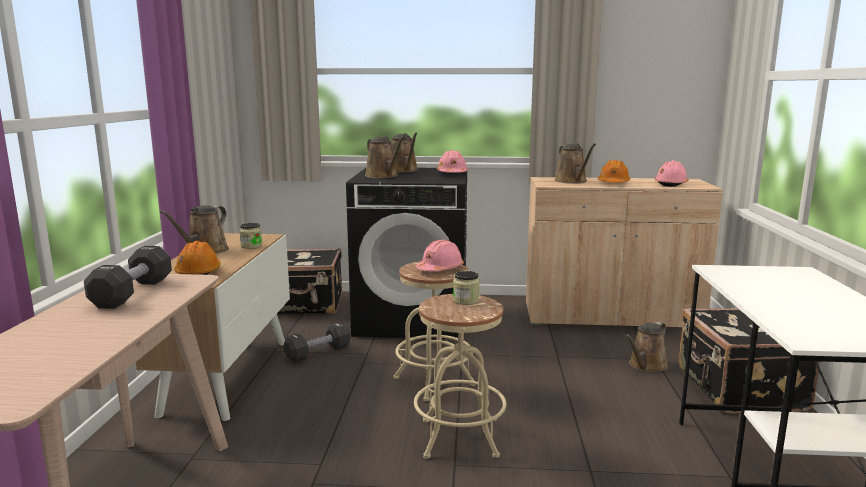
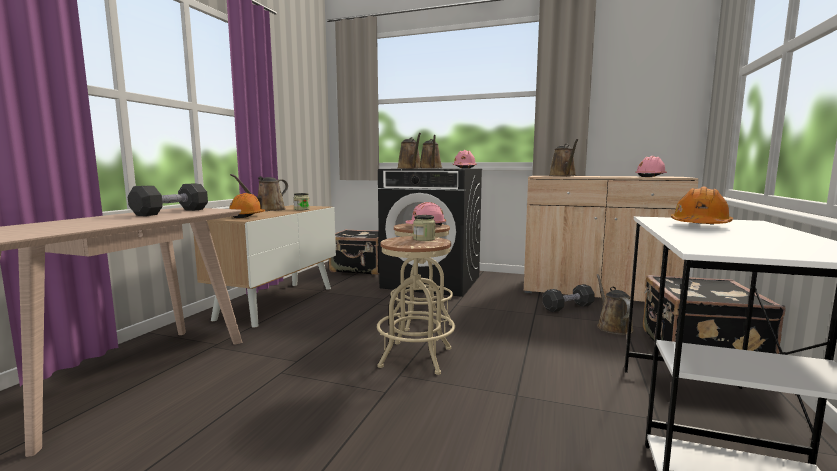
camera: 15 degrees right, 5 degrees down
(318, 353) = (348, 295): black dumbbell -> black dumbbell (568, 307)
(613, 183) = (598, 176): orange hard hat -> orange hard hat (699, 226)
(646, 366) = (612, 327): brown watering can -> brown watering can turned 120 degrees clockwise

